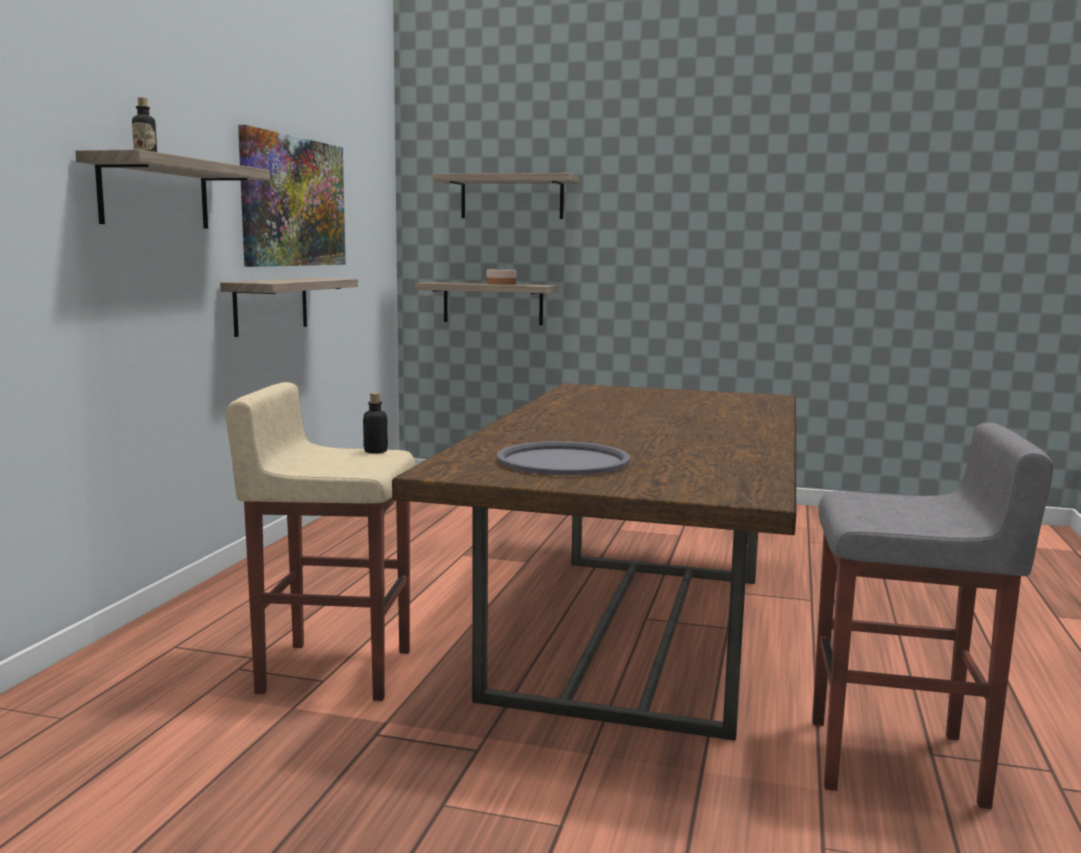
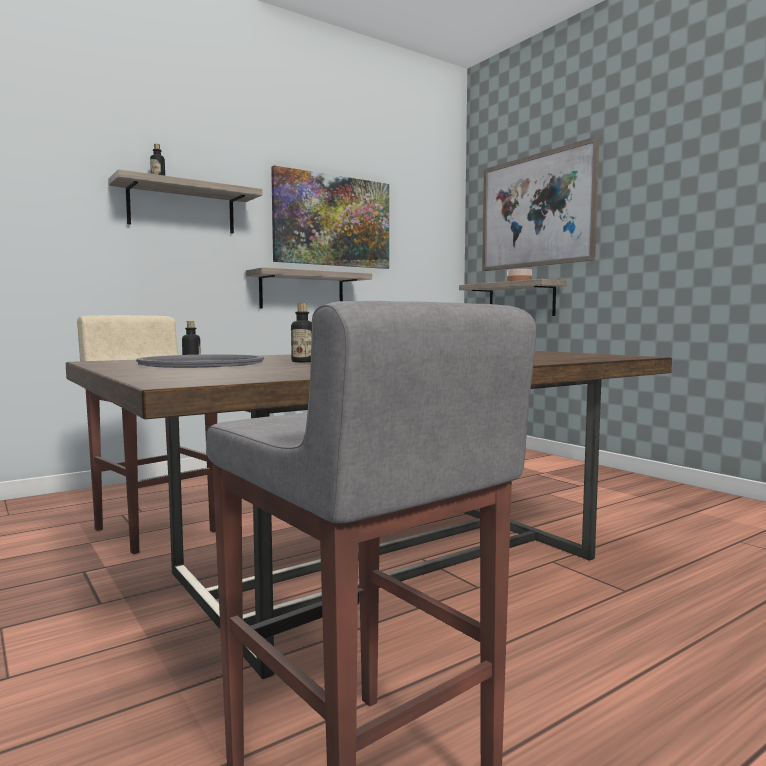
camera: 40 degrees right, 5 degrees down
(512, 197) = (535, 210): shelf -> picture
(618, 443) = (302, 361): none -> bottle

